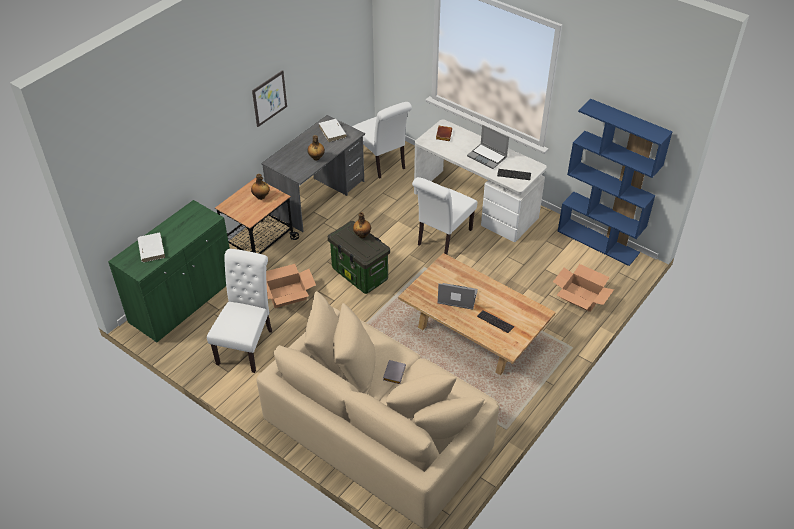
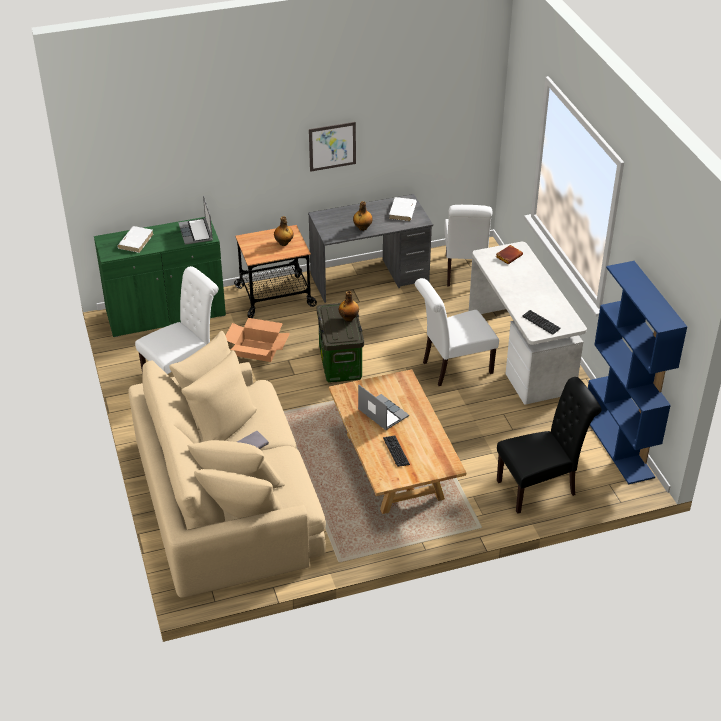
camera: 35 degrees right, 5 degrees down
(487, 157) = (532, 295): laptop -> laptop (196, 233)
(580, 297) = (541, 487): cardboard box -> black chair

